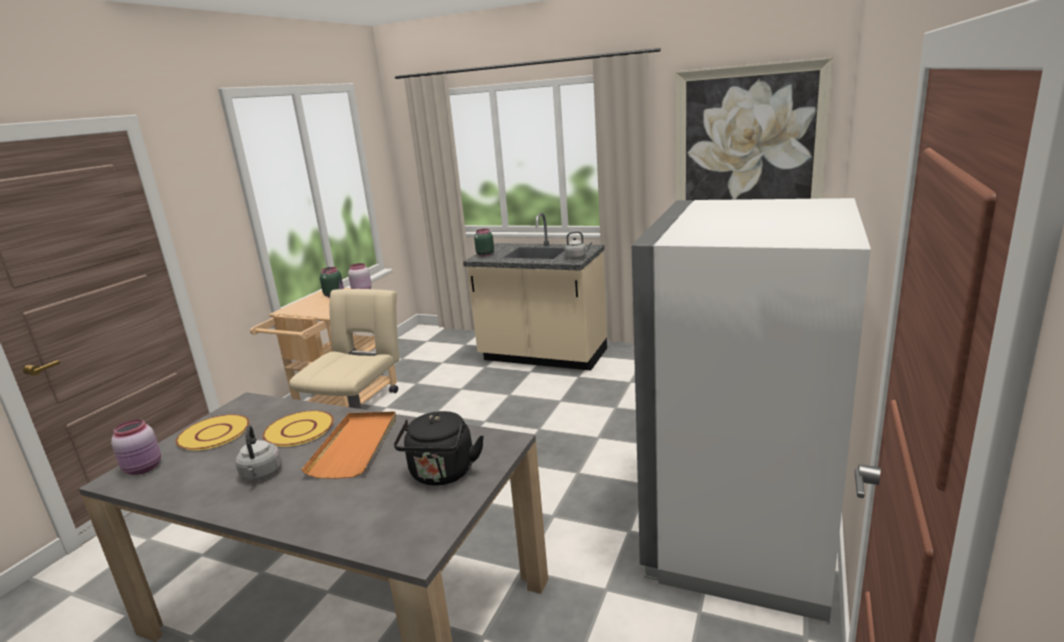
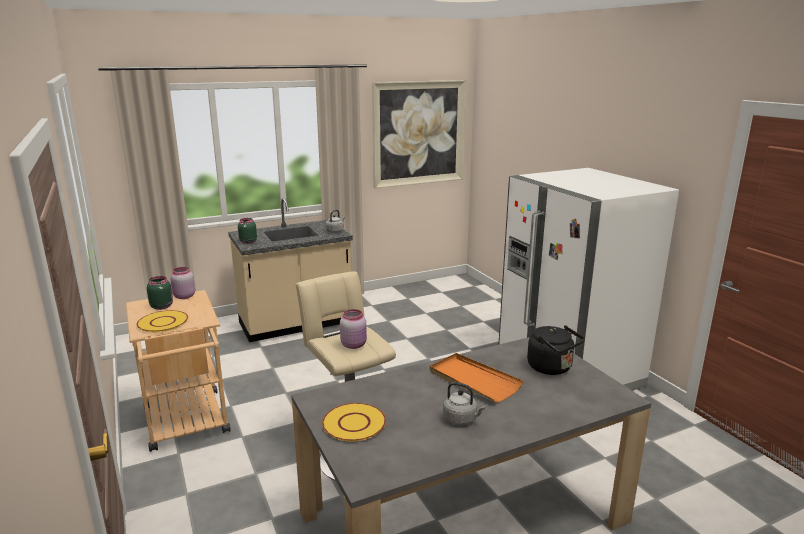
camera: 50 degrees left, 0 degrees up
(144, 468) = (366, 464): pink jar -> pink jar (354, 344)
(298, 430) = (411, 391): yellow plate -> yellow plate (162, 322)

